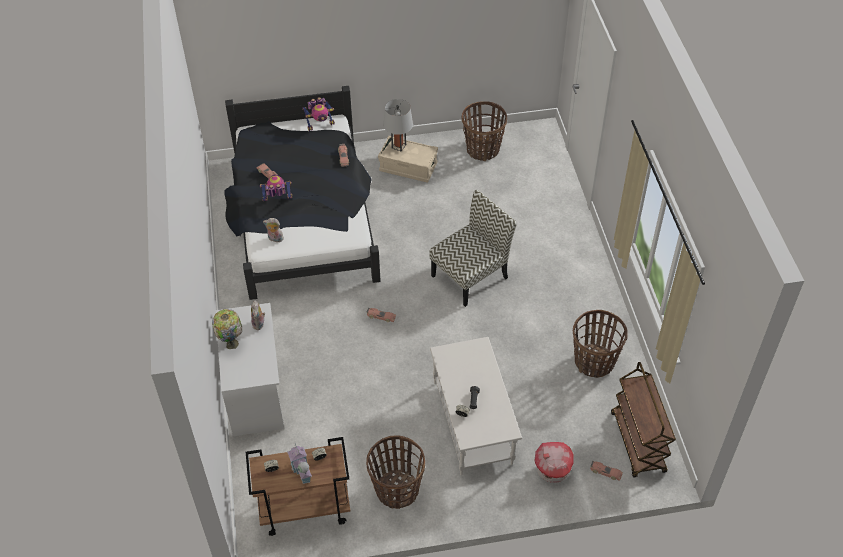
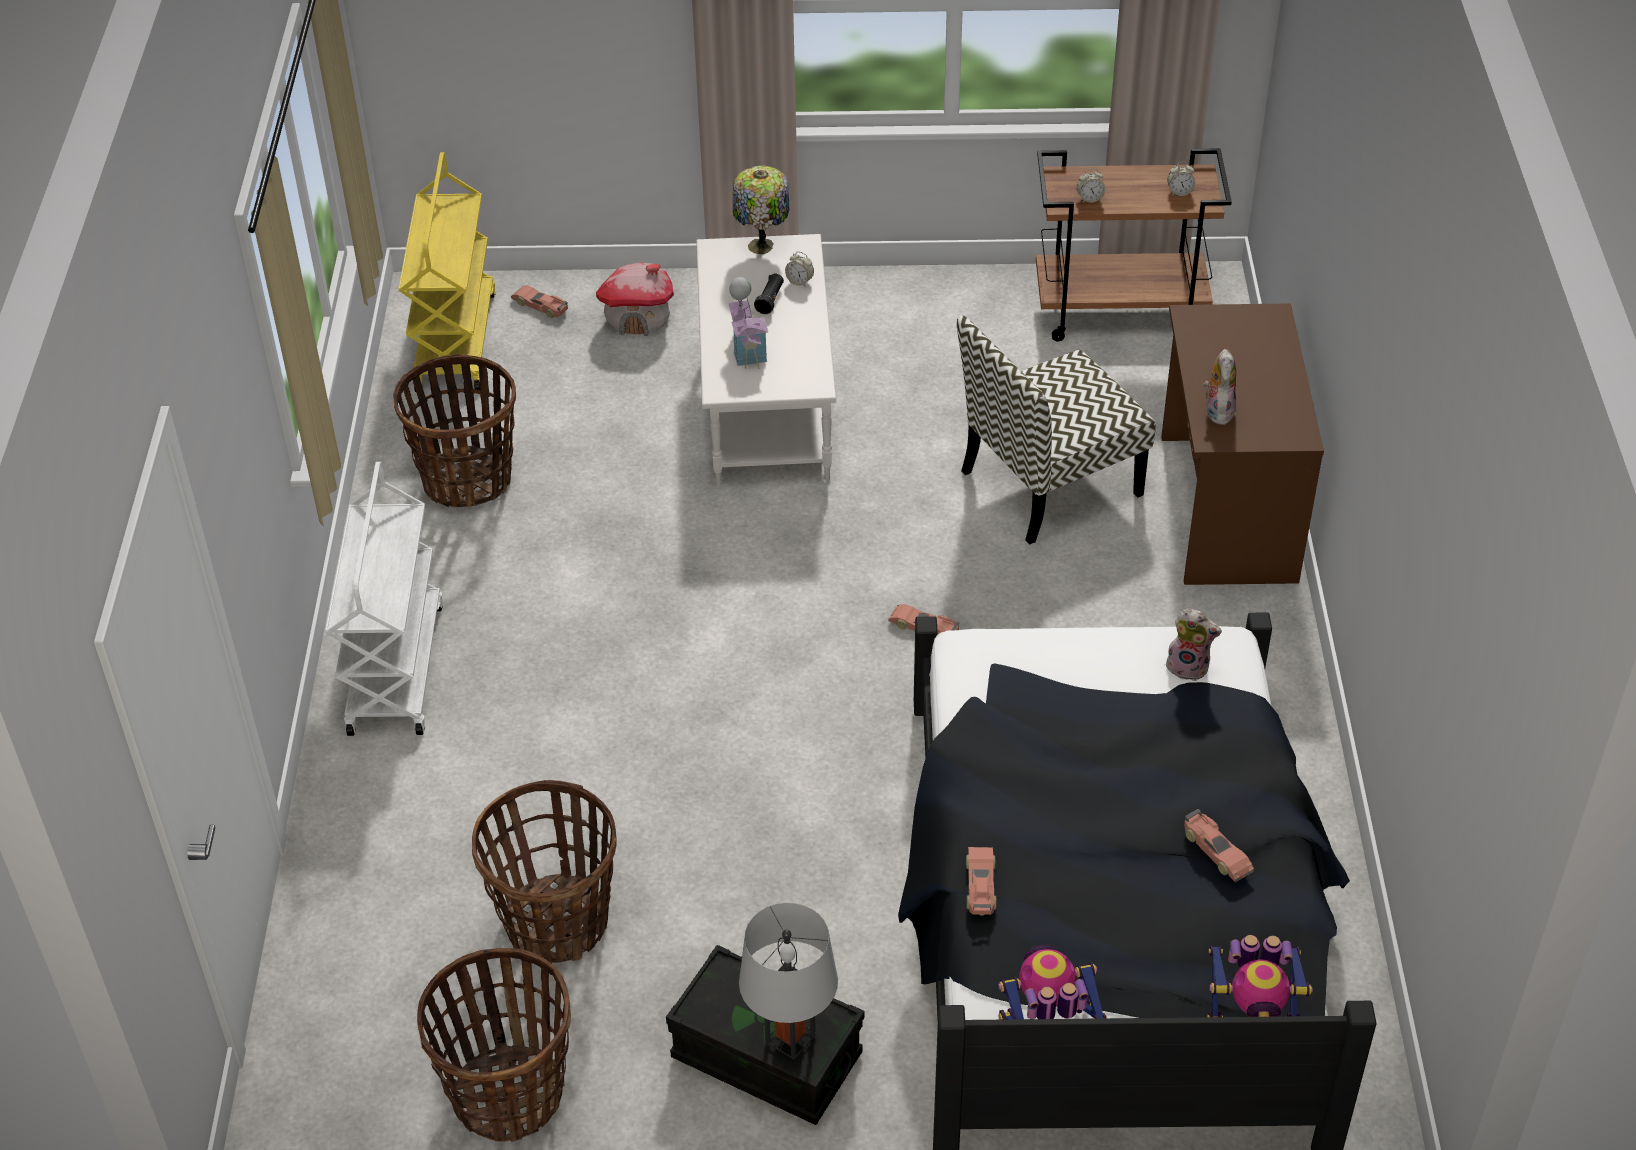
camera: 170 degrees left, 5 degrees down
(231, 343) = (1278, 382): table lamp -> table lamp (762, 247)
(256, 391) = (1225, 508): white desk -> brown desk
(277, 201) = (1184, 762): toy robot -> toy robot (1252, 1015)
(301, 471) = (1124, 185): toy house -> toy house (748, 348)
(396, 490) = (942, 322): basket -> basket (557, 922)
(408, 167) = (767, 1056): beige storage box -> black storage box
(470, 276) = (678, 697): chair -> chair (1049, 484)
(582, 274) = (395, 667): none -> white cart
(638, 443) = (455, 340): brown cart -> yellow cart

